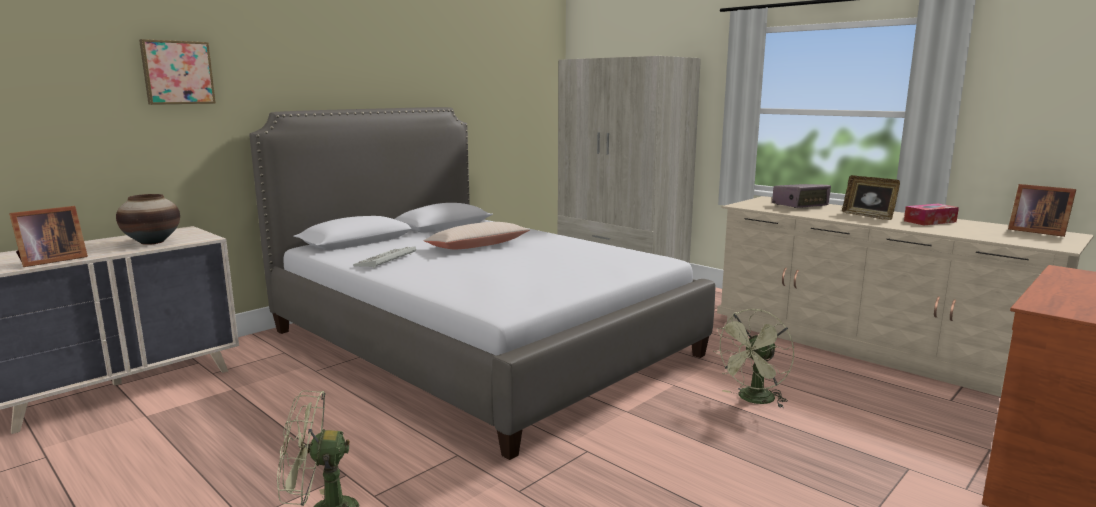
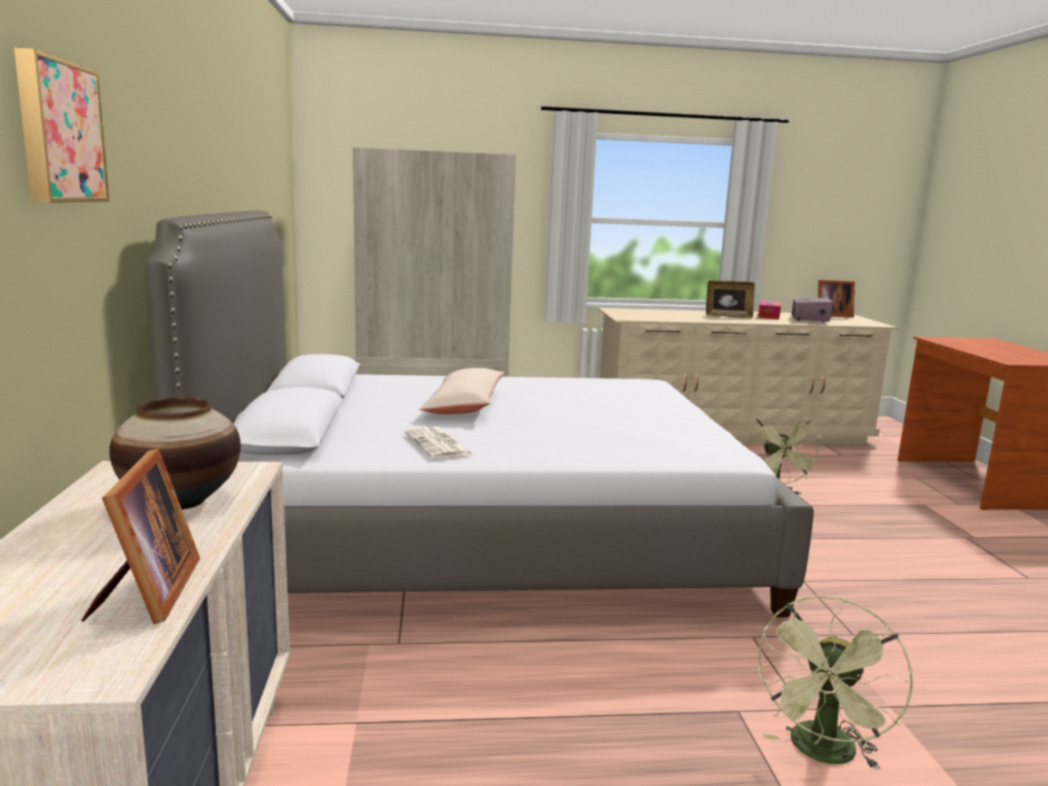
camera: 50 degrees left, 0 degrees up
(385, 260) = (439, 445): keyboard -> newspaper
(800, 205) = (660, 313): radio -> radio (810, 319)

